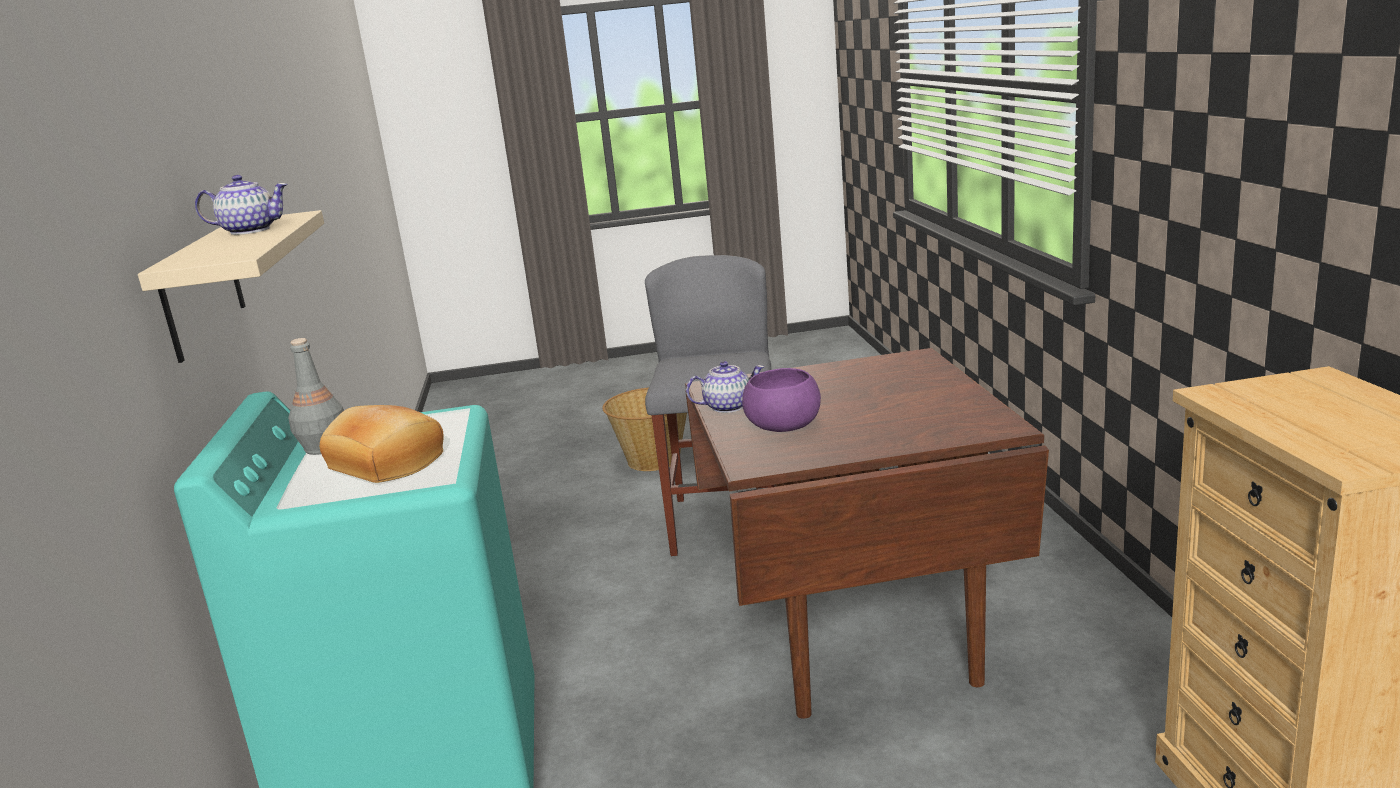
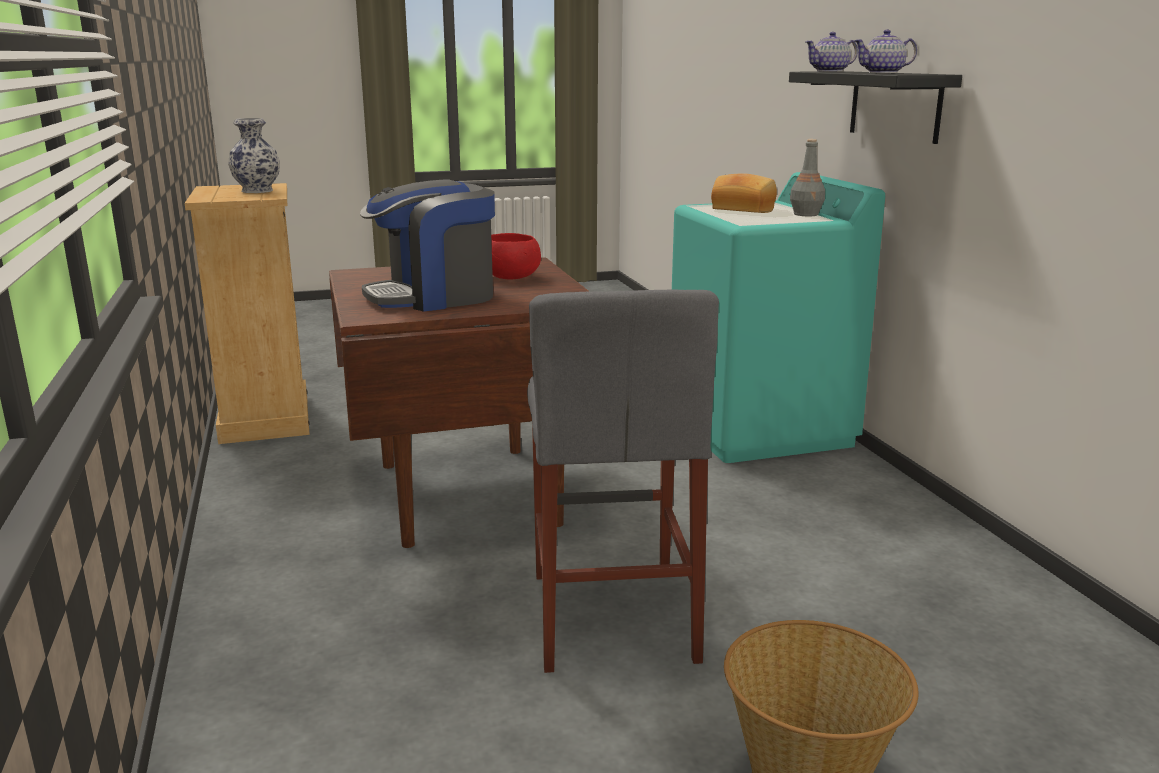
camera: 170 degrees right, 0 degrees up
(202, 288) = (895, 105): beige shelf -> black shelf
(727, 407) = (559, 288): teapot -> teapot (830, 71)
(782, 425) = (511, 276): purple bowl -> red bowl
(865, 386) = (434, 297): none -> coffee machine
(1306, 422) = (256, 191): none -> vase

